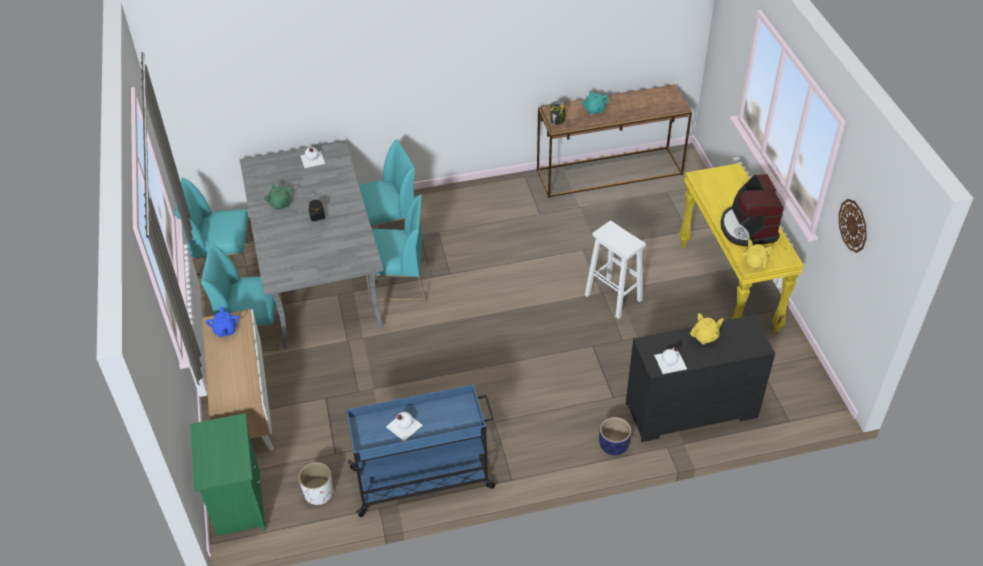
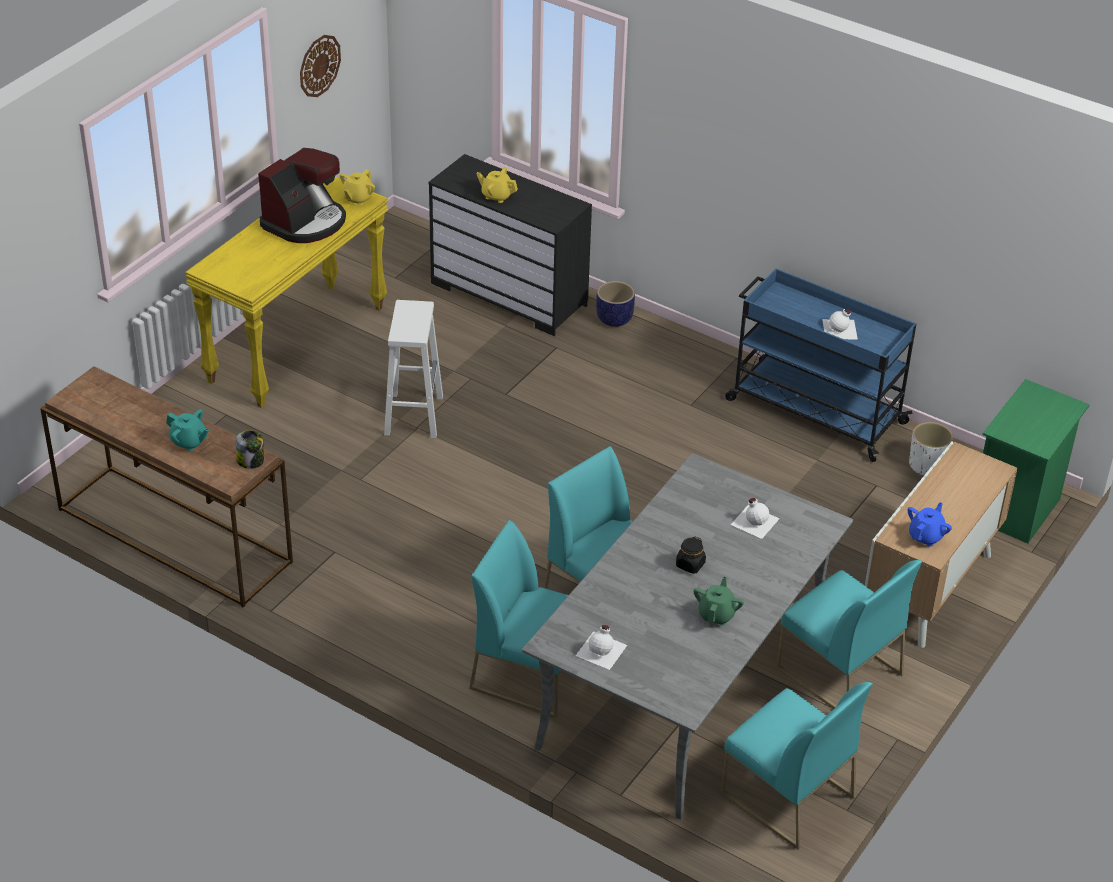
camera: 135 degrees left, 5 degrees down
(671, 362) = (556, 200): white bottle -> white bottle (754, 520)

